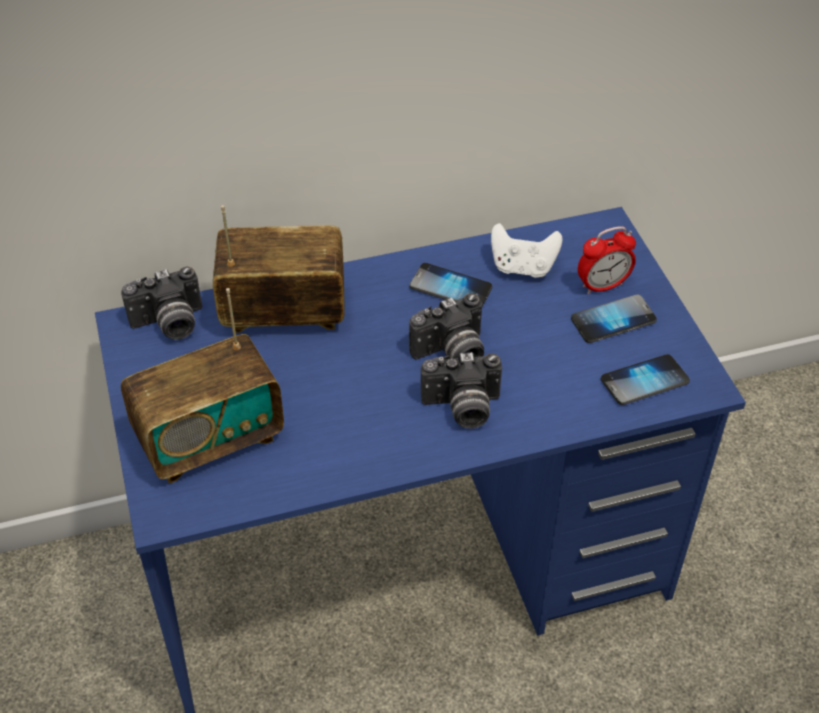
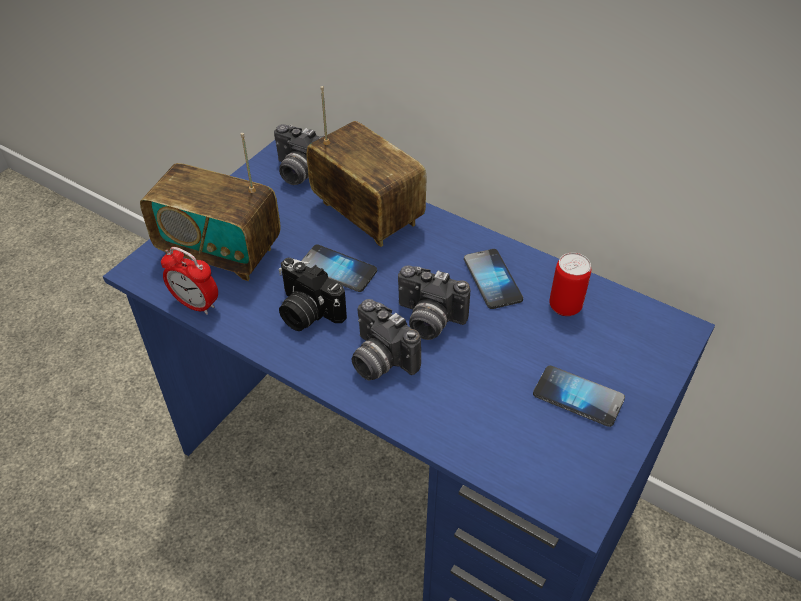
camera: 50 degrees right, 0 degrees up
(357, 423) = (306, 312): none -> camera
(522, 267) = (565, 306): white game controller -> can
(602, 286) = (608, 367): alarm clock -> alarm clock (196, 304)
(644, 381) = (534, 460): phone -> phone (338, 269)

